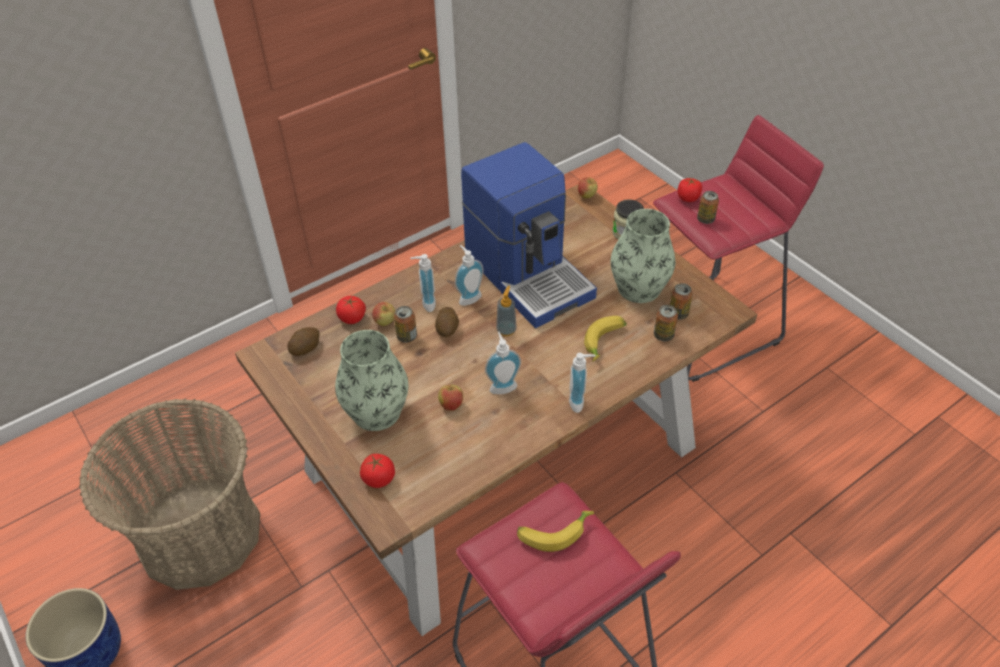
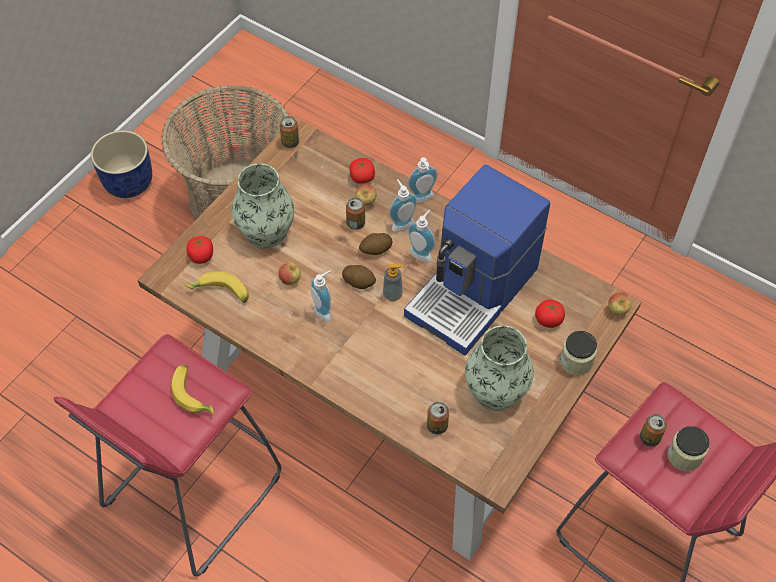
camera: 70 degrees right, 10 degrees up
(305, 348) = (316, 159): potato -> potato (359, 282)
(579, 401) = (327, 374): soap dispenser -> soap dispenser (423, 200)
(605, 343) = (407, 378): banana -> banana (220, 293)
(678, 314) = (473, 433): can -> can (290, 142)
(688, 198) = (679, 413): tomato -> tomato (548, 320)
(726, 206) = (684, 455): none -> jar

